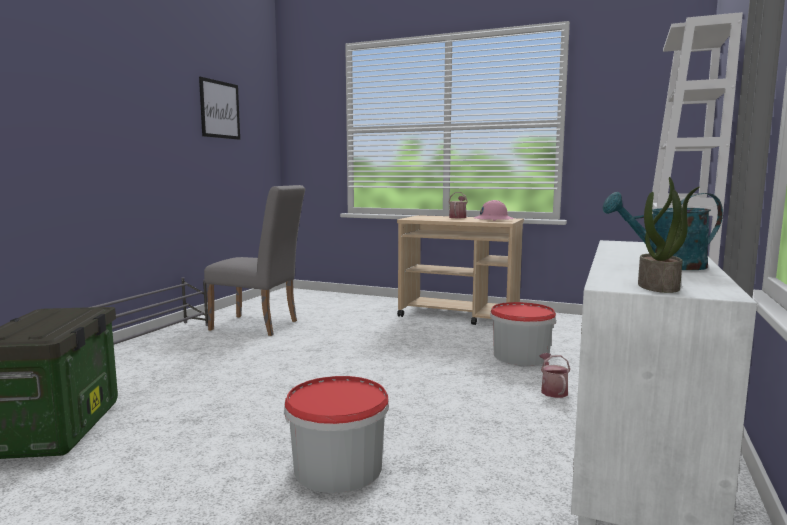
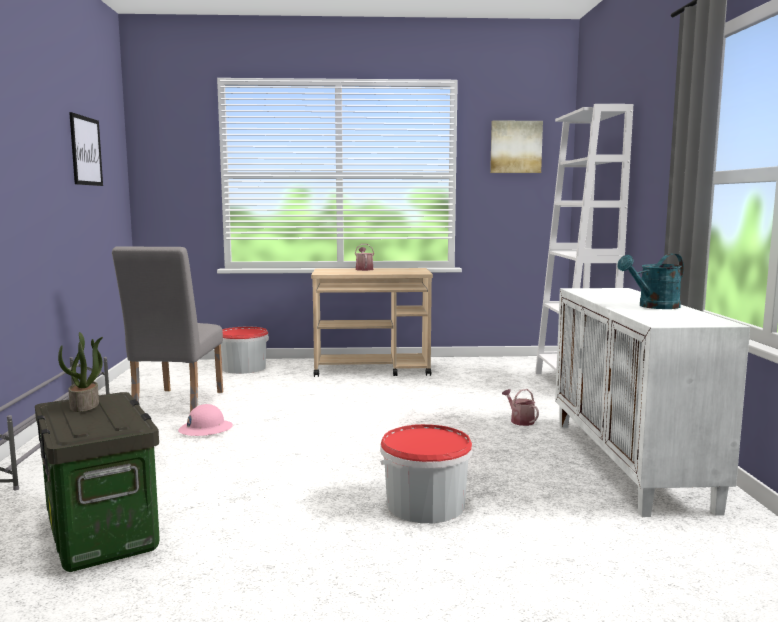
camera: 25 degrees left, 0 degrees up
(260, 326) = (175, 404): grey chair -> grey chair turned 105 degrees clockwise
(493, 219) = (404, 270): pink hard hat -> pink hard hat (205, 429)
(521, 356) = (466, 397): bucket -> bucket (244, 368)
(634, 89) = (515, 147): none -> picture
(659, 287) = (685, 321): potted plant -> potted plant (85, 406)

